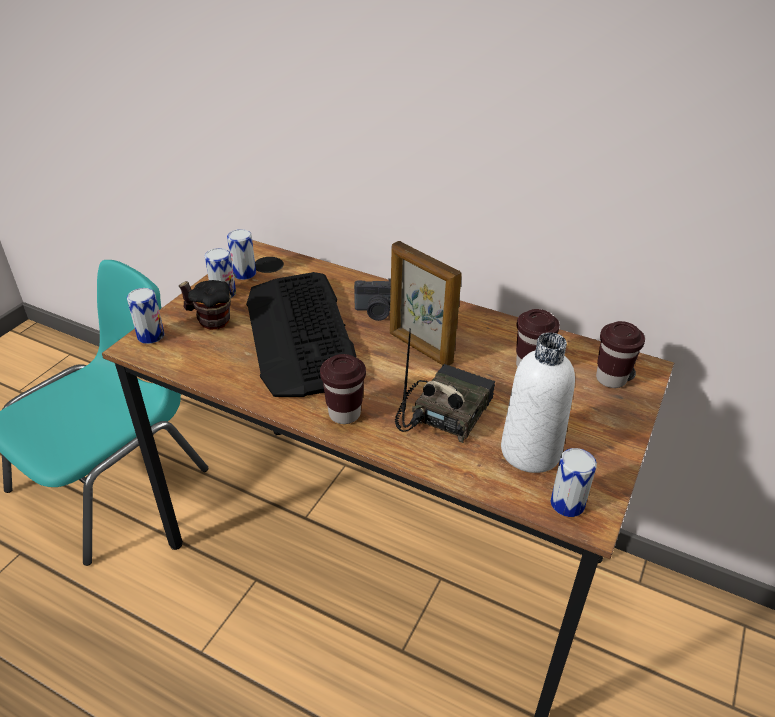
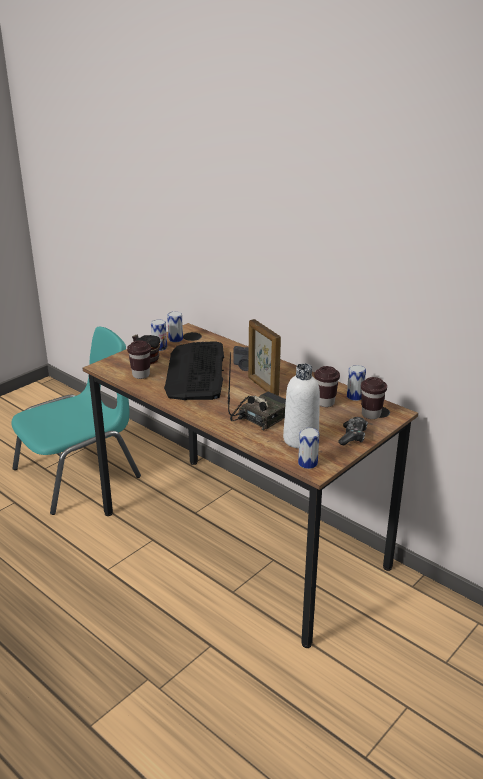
camera: 15 degrees right, 10 degrees down
(151, 336) = (111, 363): can -> can (355, 396)
(344, 414) = (204, 410): brown cup -> brown cup (141, 375)
(607, 429) = (353, 436): none -> game controller

